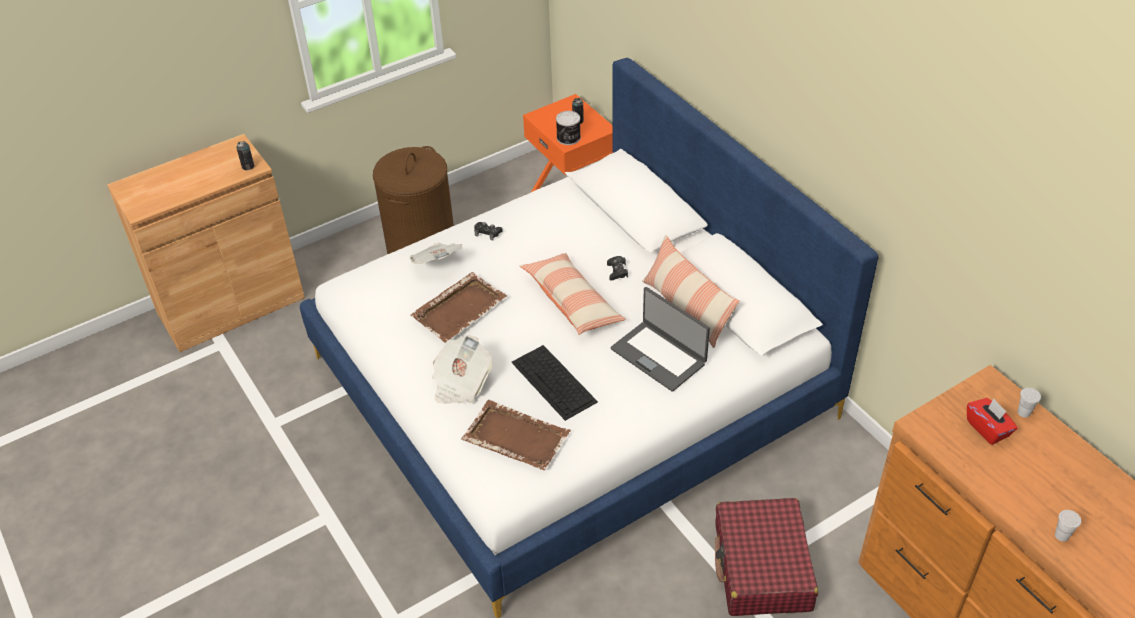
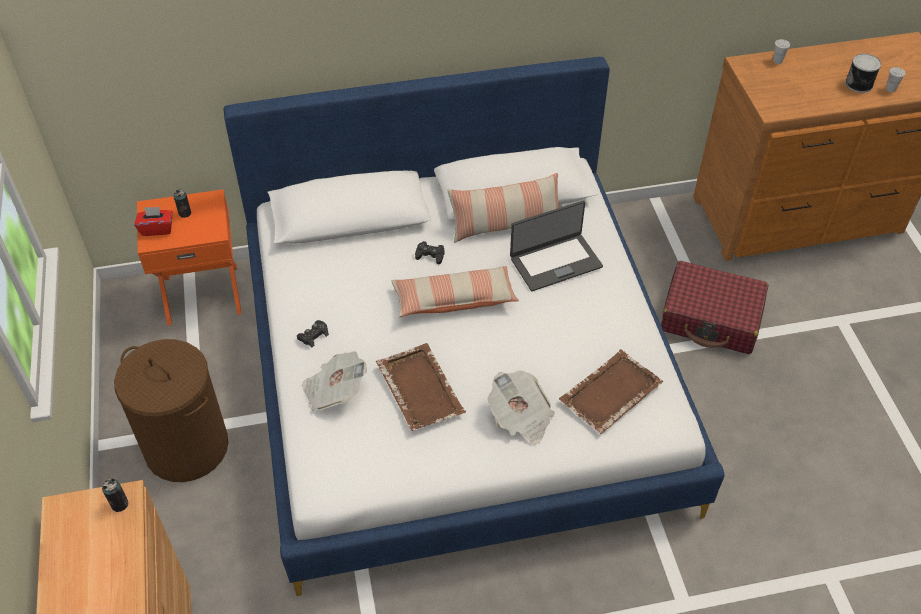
camera: 70 degrees left, 5 degrees up
(554, 382) = (554, 344): keyboard -> none
(568, 138) = (207, 229): can -> can (859, 84)
(988, 429) = (787, 82): red tissue box -> red tissue box (157, 229)

